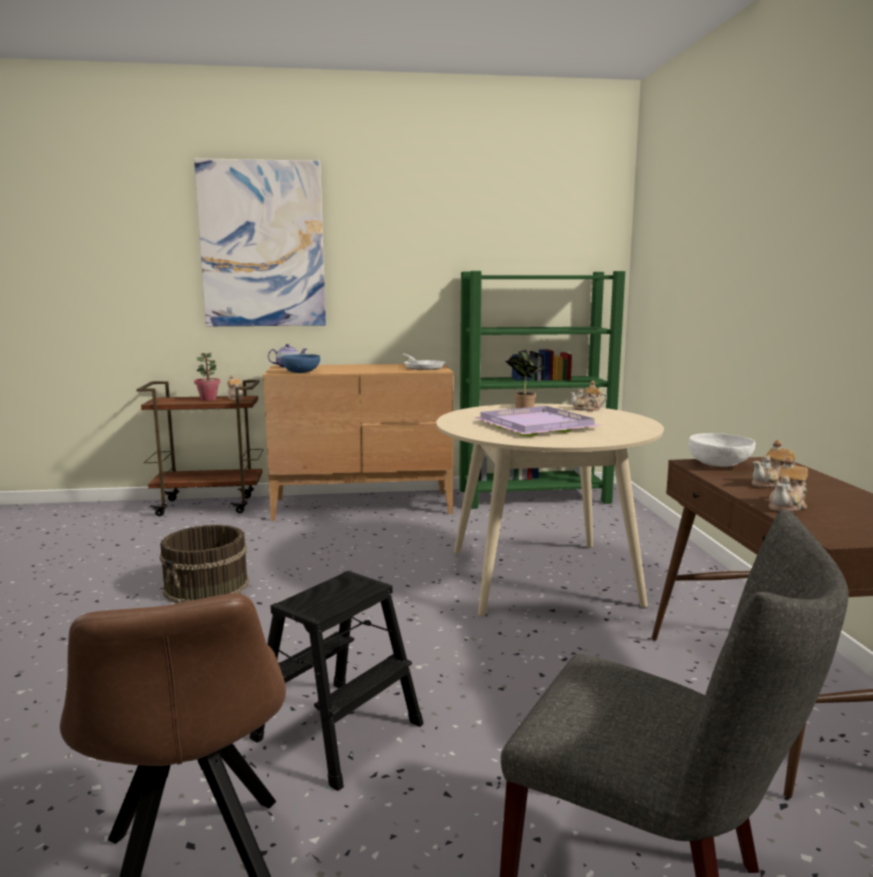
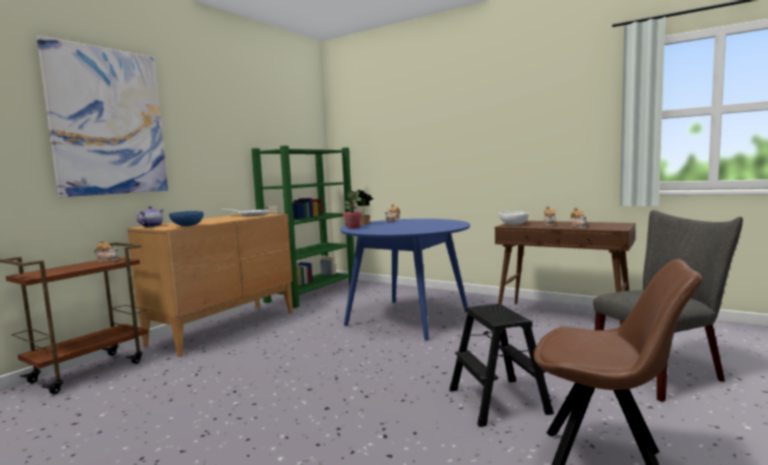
camera: 50 degrees left, 5 degrees down
(207, 587) = (249, 401): brown bucket -> none
(208, 399) = (82, 265): potted plant -> potted plant (353, 228)
(536, 425) = (408, 226): purple tray -> none
(542, 577) = (408, 318): beige dining table -> blue dining table

